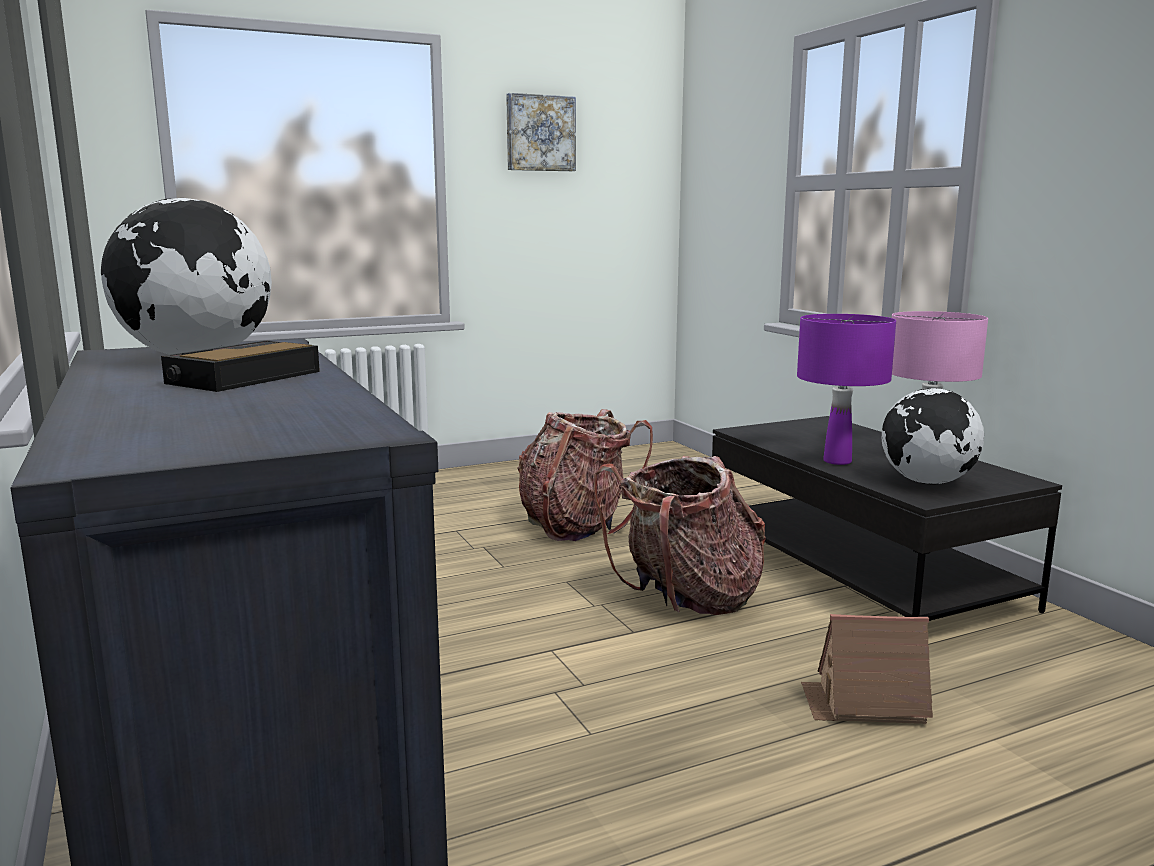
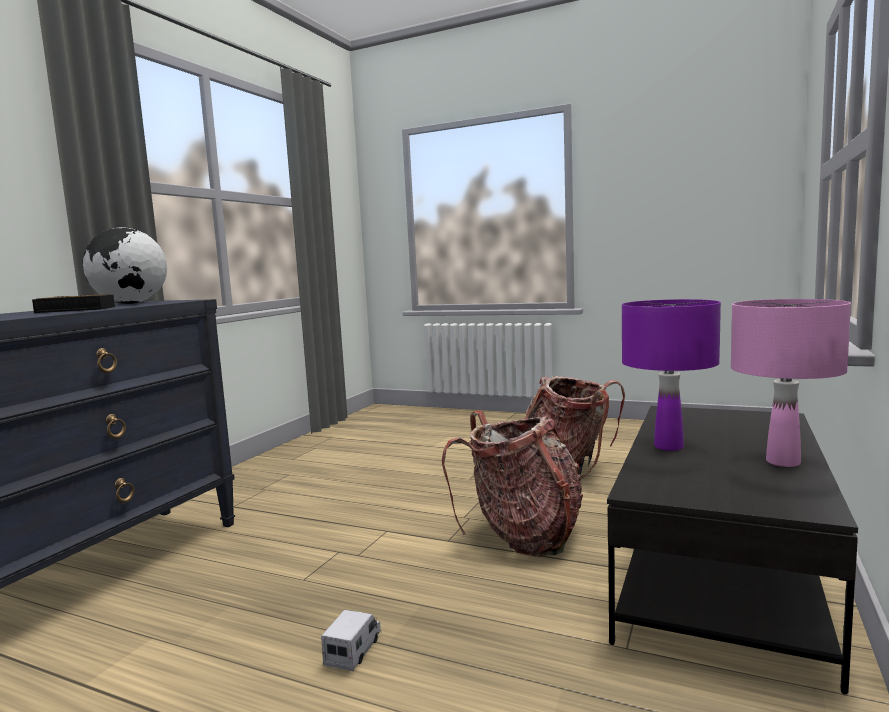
camera: 50 degrees right, 5 degrees down
(540, 133) = (651, 161): picture -> none
(790, 754) = (354, 651): none -> toy truck
(864, 703) = (471, 654): toy house -> none
(927, 482) = (692, 481): globe -> none

